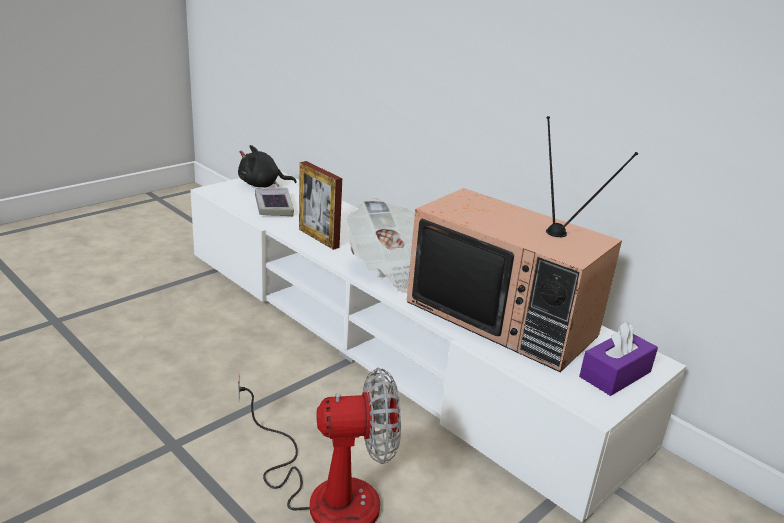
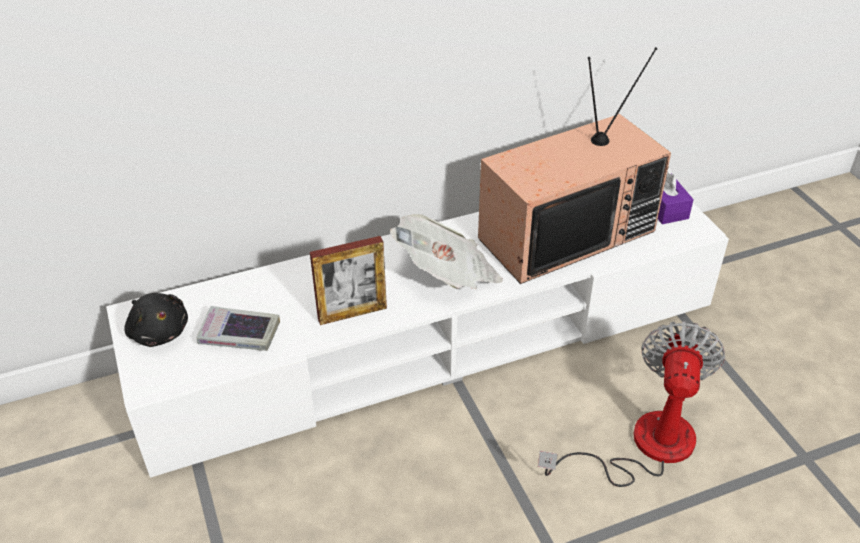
camera: 65 degrees left, 15 degrees up
(262, 185) = (159, 332): black plush toy -> black plush toy turned 60 degrees counterclockwise

